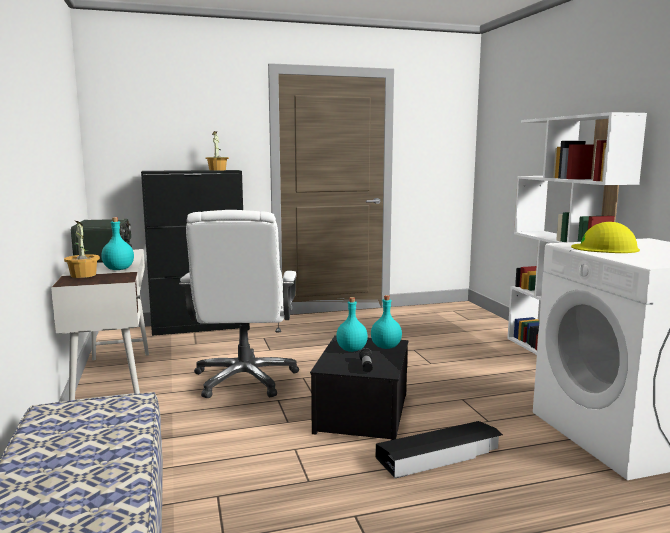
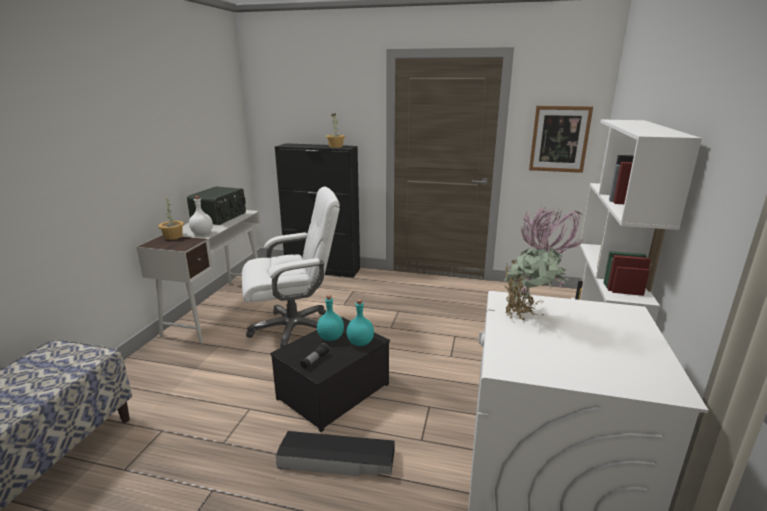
camera: 30 degrees right, 10 degrees up
(119, 269) = (202, 234): turquoise bottle -> white bottle
(245, 379) = (294, 329): white office chair -> white office chair turned 135 degrees counterclockwise
(439, 155) = (559, 139): none -> picture
(605, 248) = (530, 317): yellow hard hat -> potted plant

